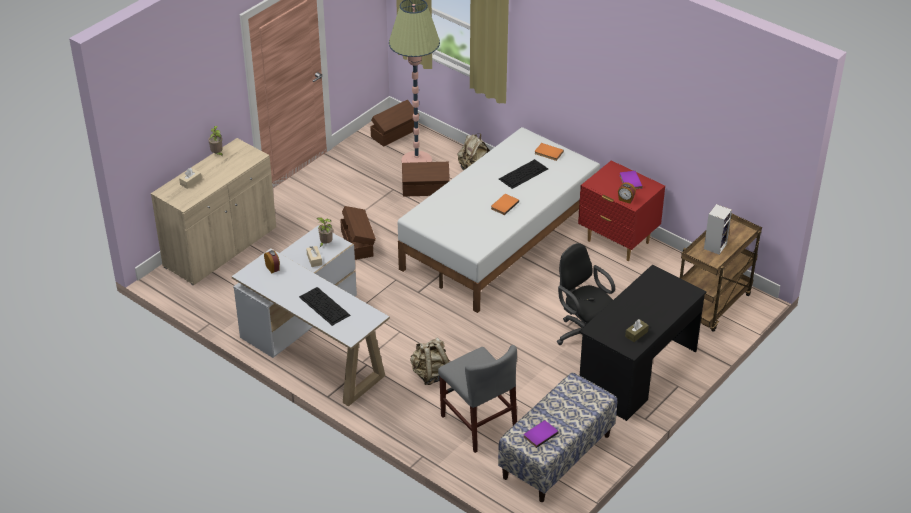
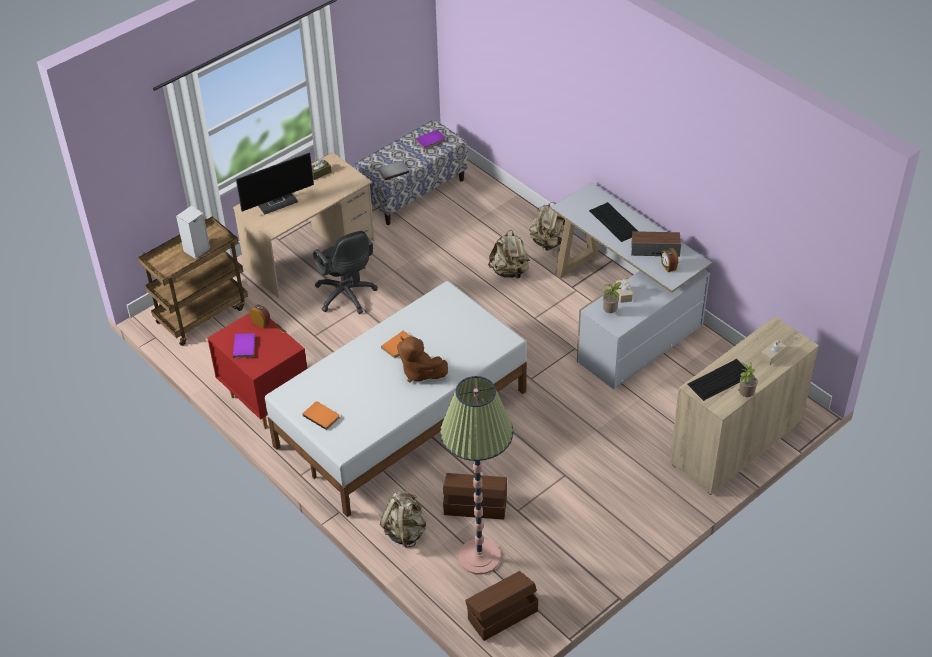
camera: 170 degrees left, 5 degrees up
(284, 282) = (655, 249): none -> speaker
(357, 243) = (570, 432): brown storage box -> none
(396, 409) = (548, 242): none -> beige backpack
(478, 423) = (474, 224): grey chair -> none
(481, 188) = (419, 372): none -> brown plush toy
(523, 173) = (363, 388): keyboard -> keyboard (719, 380)
(570, 392) = (393, 171): none -> grey book
(637, 372) = (310, 255): black desk -> beige desk
(665, 300) = (277, 202): none -> monitor

